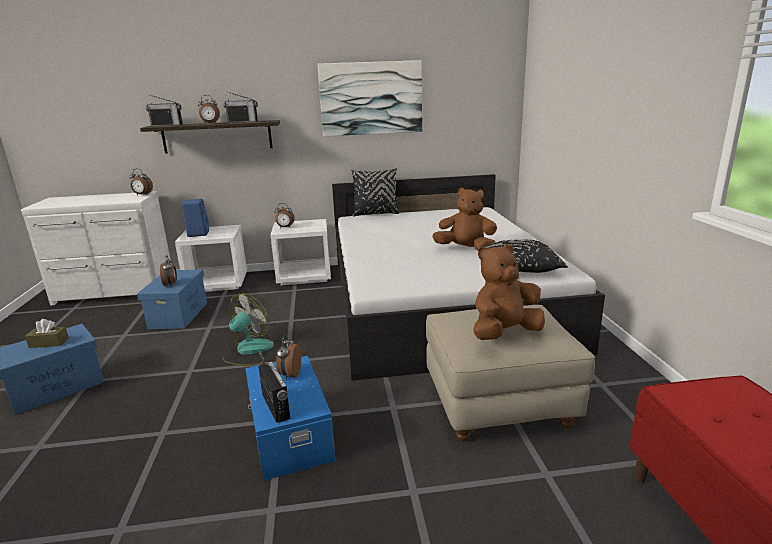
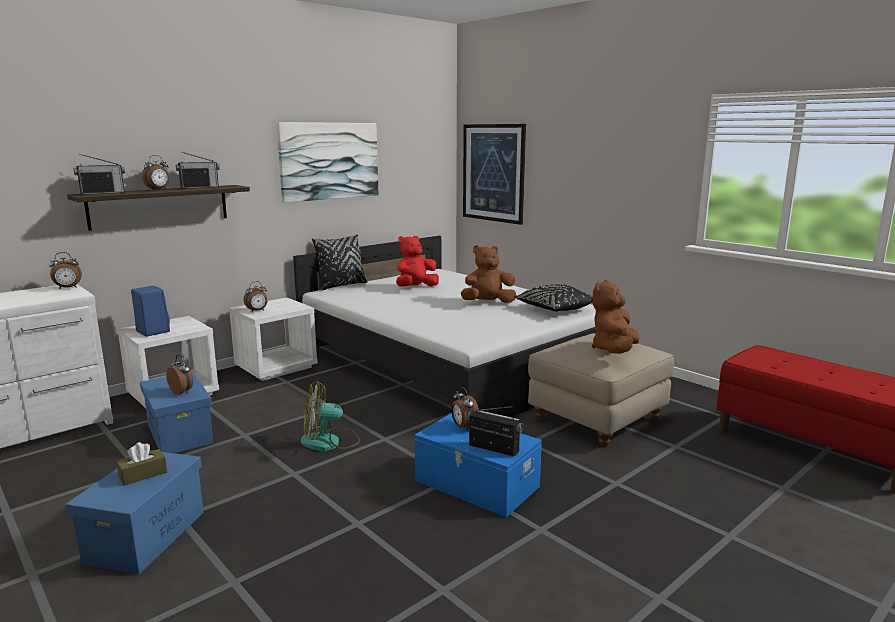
camera: 35 degrees left, 5 degrees down
(248, 351) = (330, 442): fan -> fan turned 105 degrees counterclockwise
(429, 224) = (415, 288): none -> red plush toy
(544, 110) = (493, 173): none -> picture

